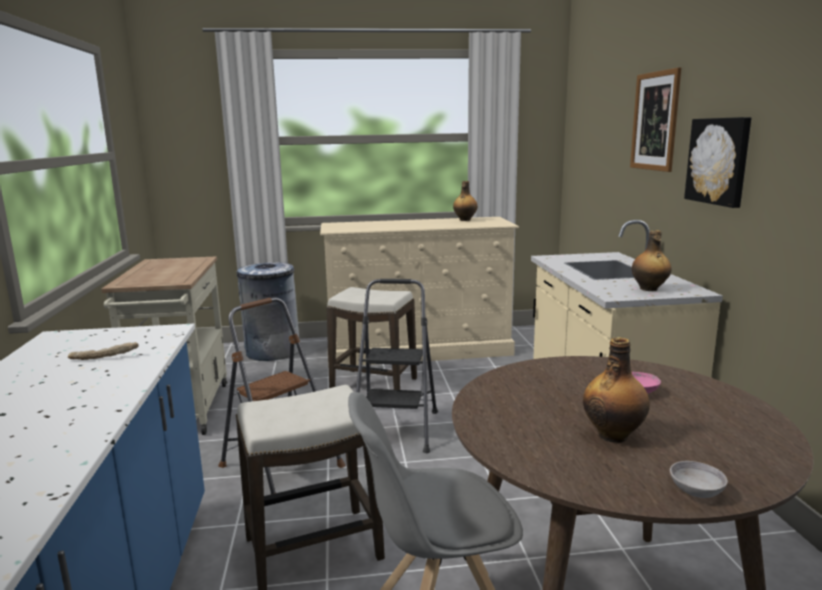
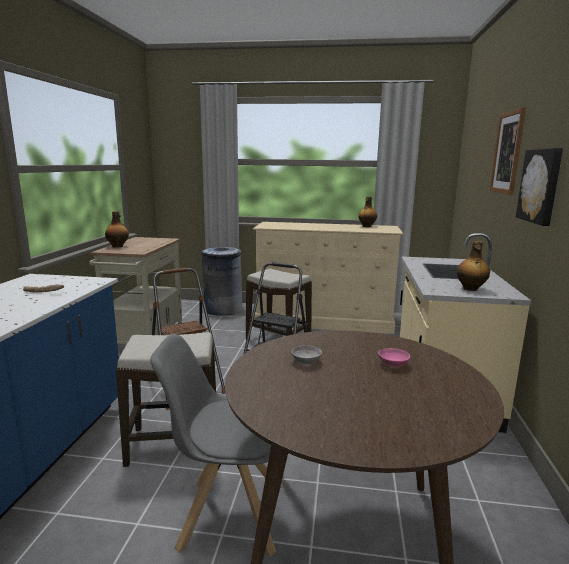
camera: 15 degrees right, 0 degrees up
(613, 435) = (340, 392): bottle -> bottle (118, 246)
(696, 491) = (362, 444): grey bowl -> grey bowl (306, 361)

